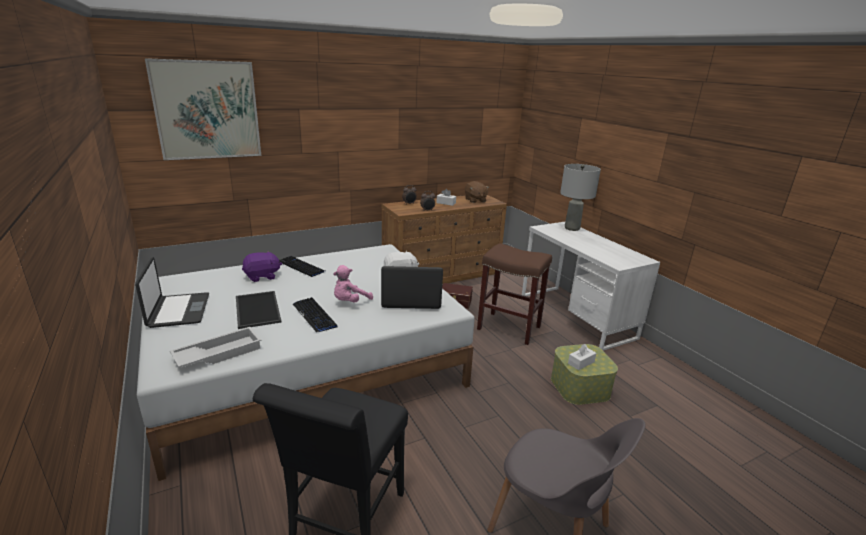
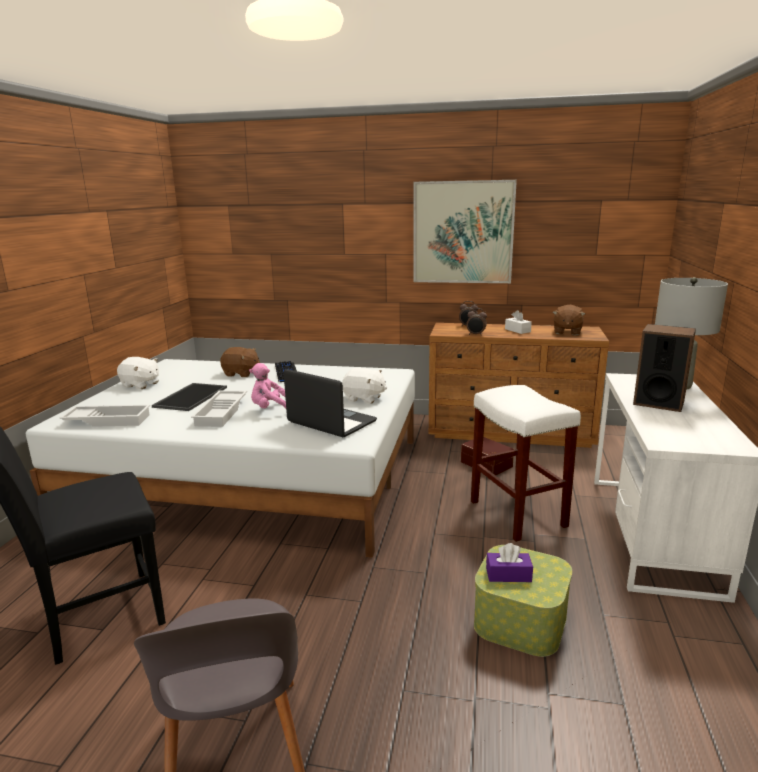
camera: 40 degrees right, 5 degrees down
(178, 311) = (140, 385): laptop -> white plush toy
(207, 110) = (253, 205): picture -> picture (463, 232)
(262, 276) = (241, 373): purple plush toy -> brown plush toy
(314, 315) = (222, 413): keyboard -> white tray
(508, 328) = (516, 513): brown stool -> white stool
(581, 241) = (658, 403): none -> speaker
(581, 362) = (508, 575): white tissue box -> purple tissue box

